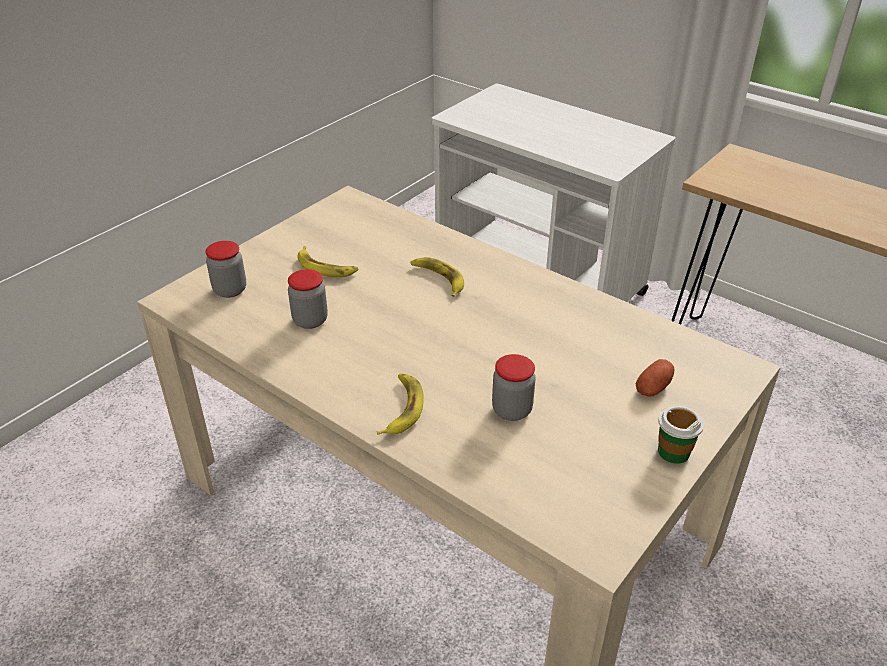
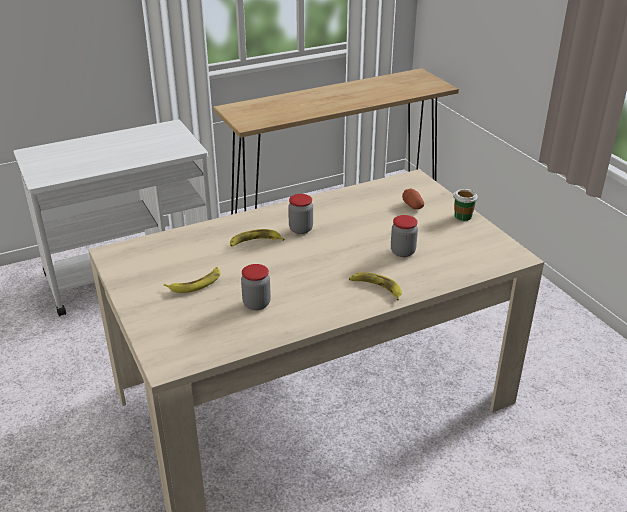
camera: 65 degrees left, 5 degrees down
(230, 290) = (183, 334): jar -> jar (301, 229)

